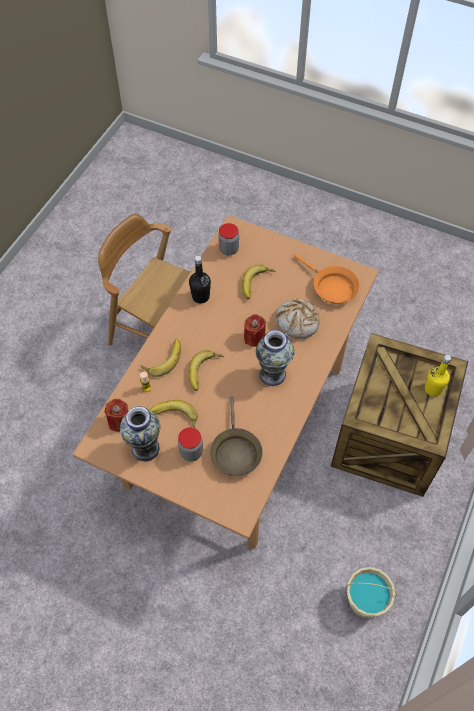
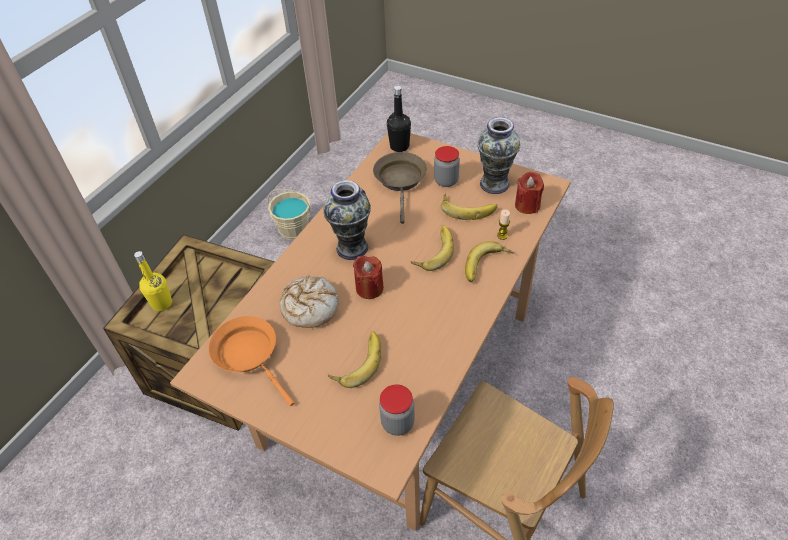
camera: 175 degrees left, 10 degrees down
(200, 297) = (441, 344): black bottle -> black bottle (399, 146)

